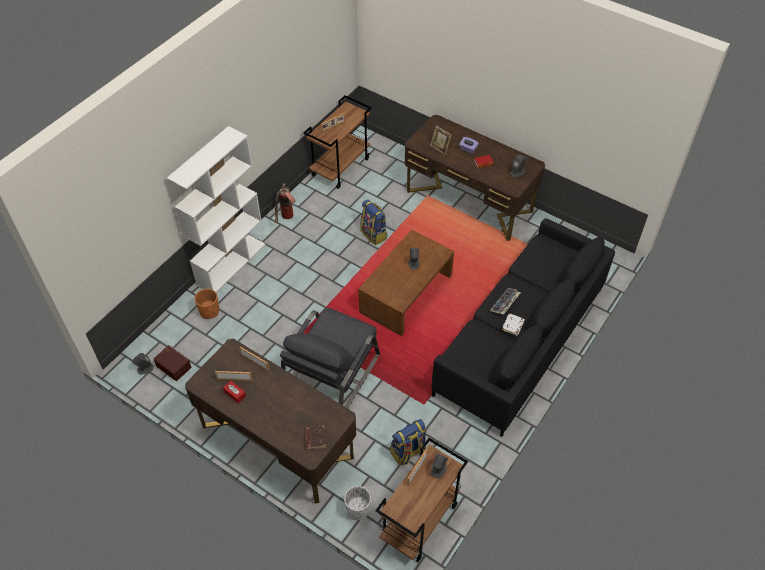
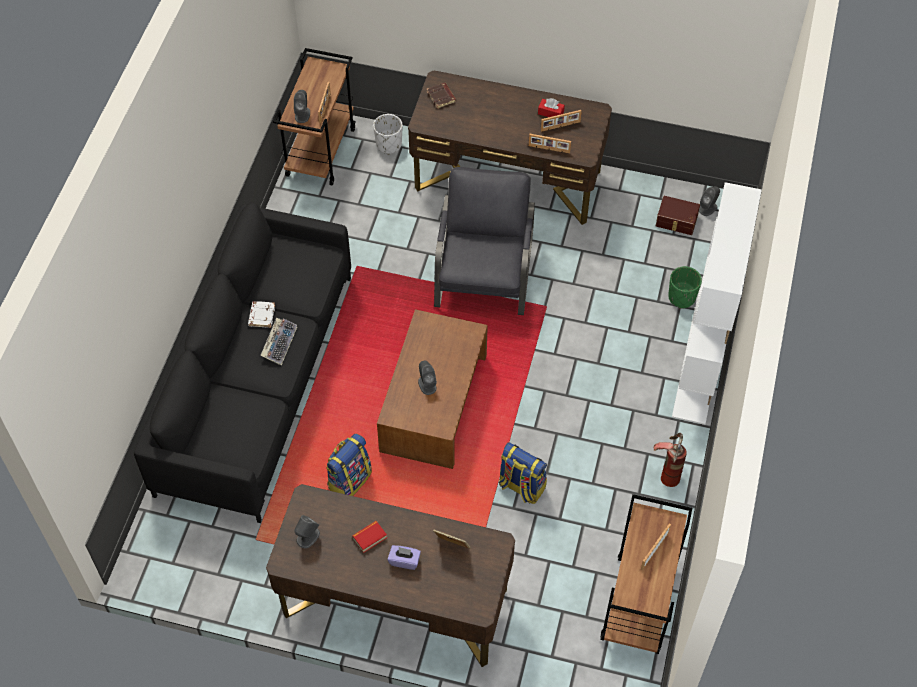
camera: 160 degrees right, 5 degrees up
(209, 311) = (681, 297): orange planter -> green planter
(408, 452) = (356, 211): backpack -> backpack (349, 480)

